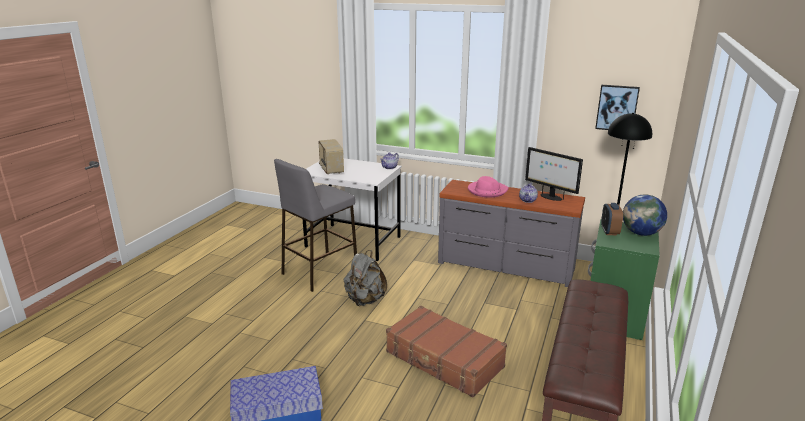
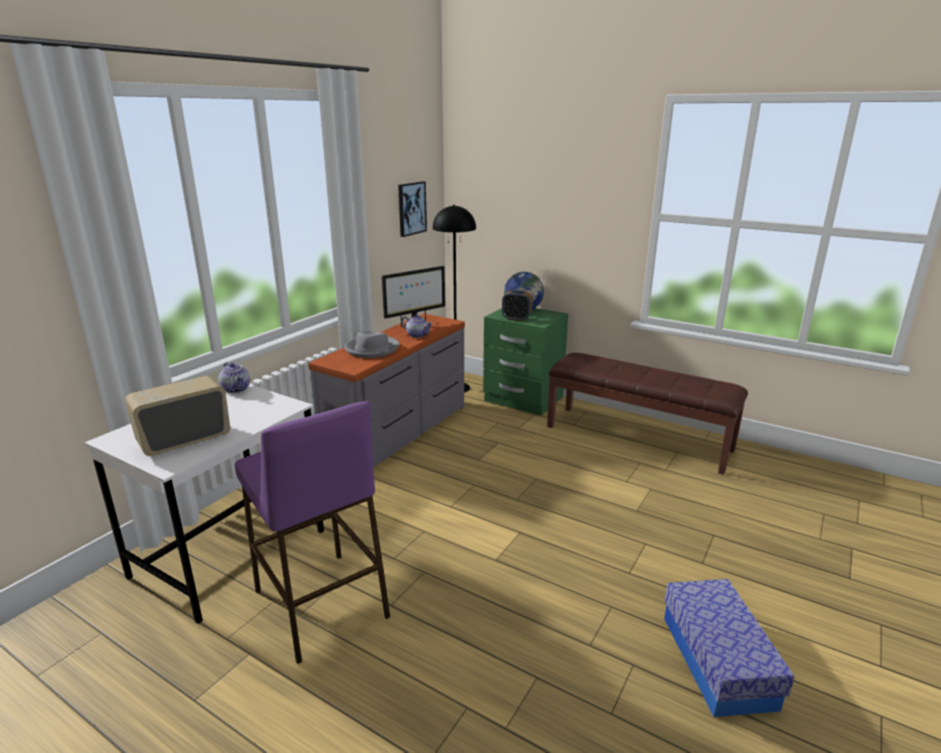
camera: 80 degrees left, 0 degrees up
(319, 272) = (321, 604): grey stool -> purple stool
(331, 169) = (184, 440): radio -> radio turned 150 degrees clockwise
(365, 300) = (441, 555): grey backpack -> none
(444, 360) = (592, 504): brown suitcase -> none
(487, 191) = (371, 349): pink hat -> grey hat

